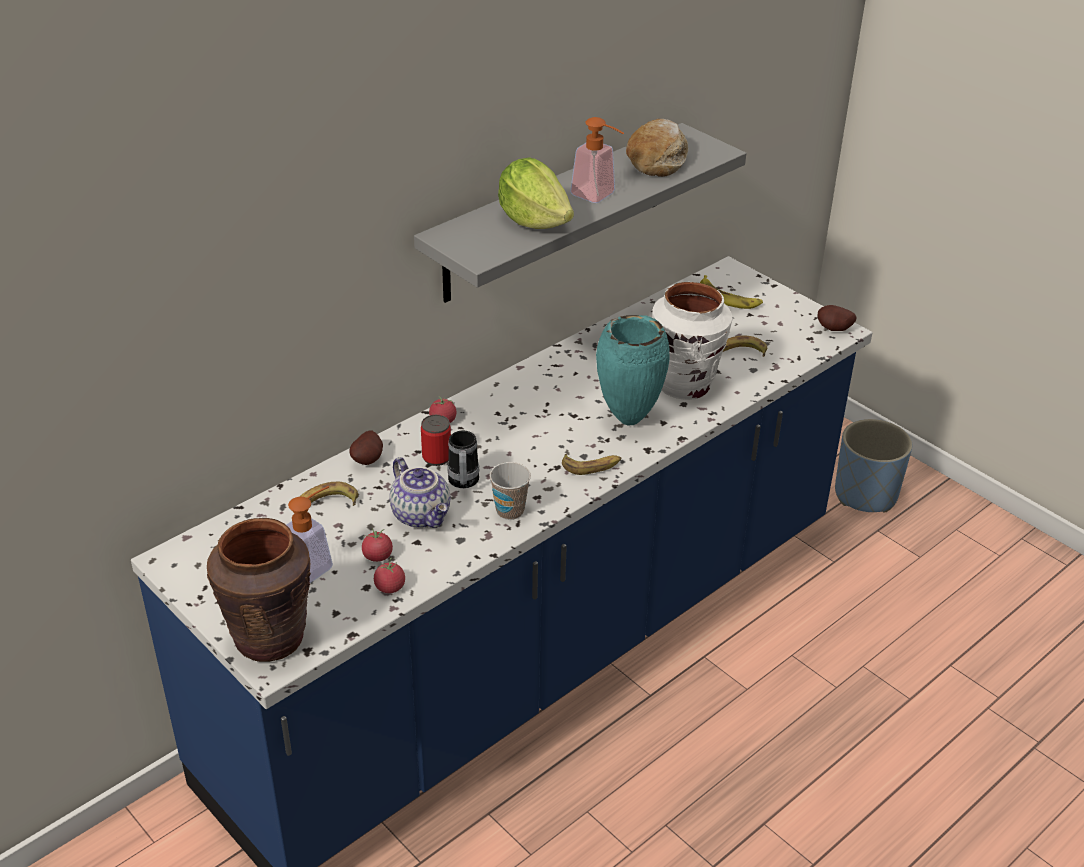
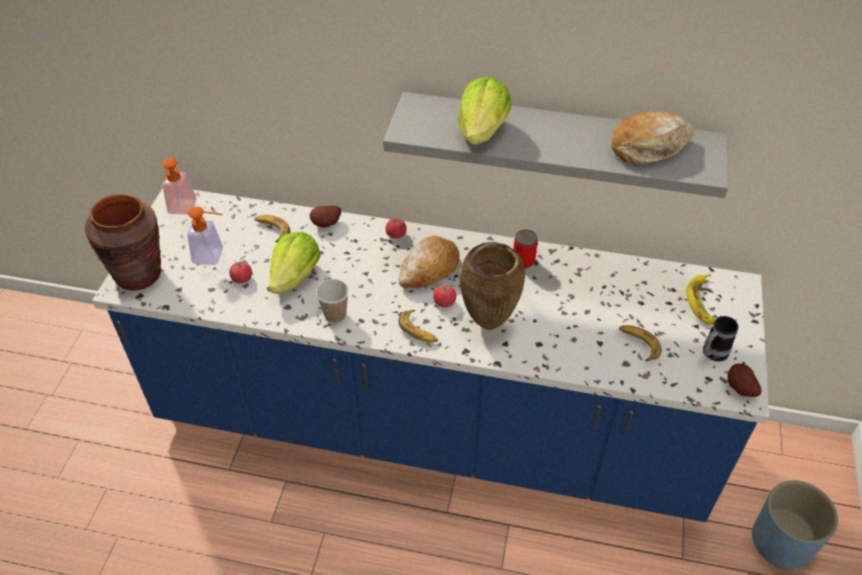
camera: 55 degrees right, 10 degrees up
(390, 587) = (218, 299): tomato -> tomato (444, 302)
(422, 515) = (296, 277): teapot -> lettuce
(436, 457) = (357, 252): can -> can (523, 261)
(463, 483) = (343, 278): mug -> mug (711, 354)
(518, 423) = (429, 270): none -> bread
(599, 196) = (554, 144): soap dispenser -> soap dispenser (181, 210)
(627, 419) = (488, 322): turquoise vase -> brown vase
(684, 385) = (562, 333): white vase -> none

